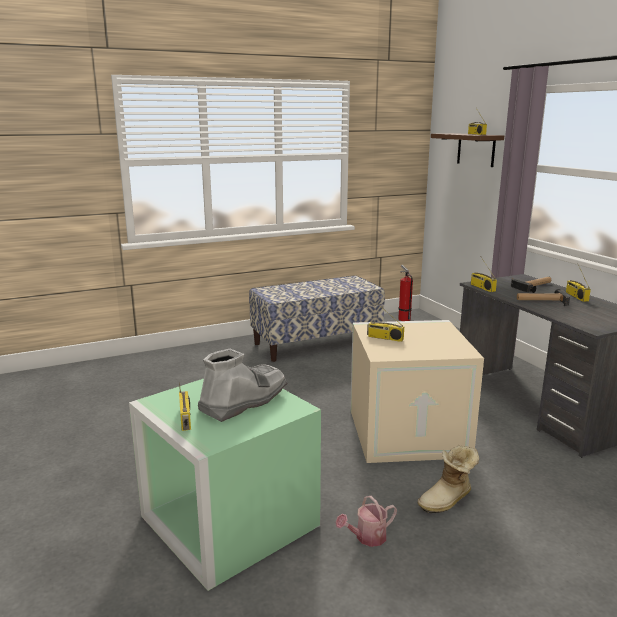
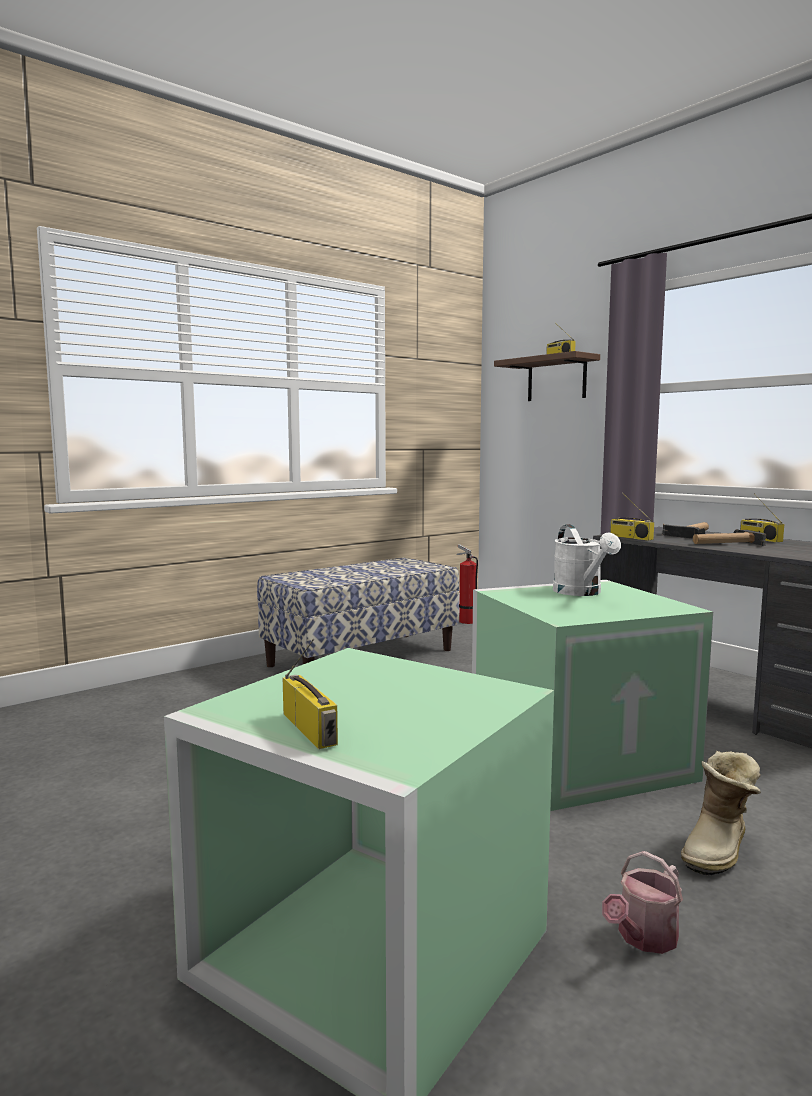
camera: 15 degrees left, 10 degrees down
(243, 401) = (401, 692): grey boot -> none
(384, 338) = (543, 601): radio -> none
(408, 431) = (579, 756): beige storage box -> green storage box
(417, 332) = (581, 593): none -> white watering can

